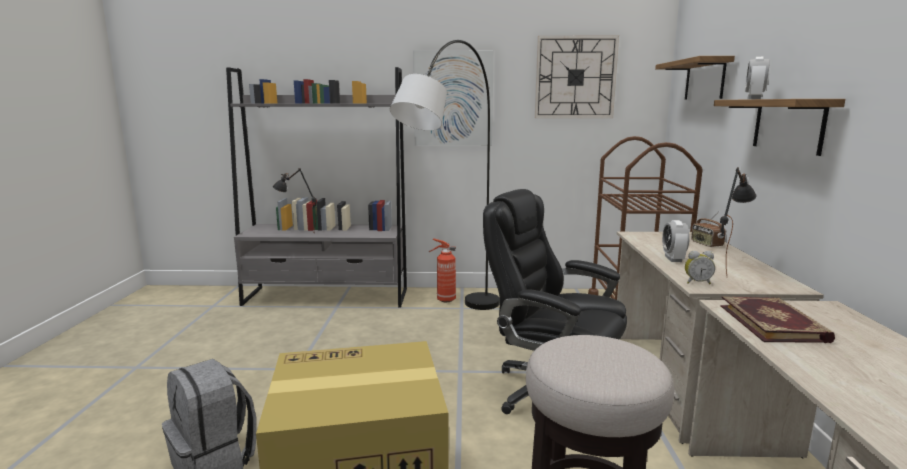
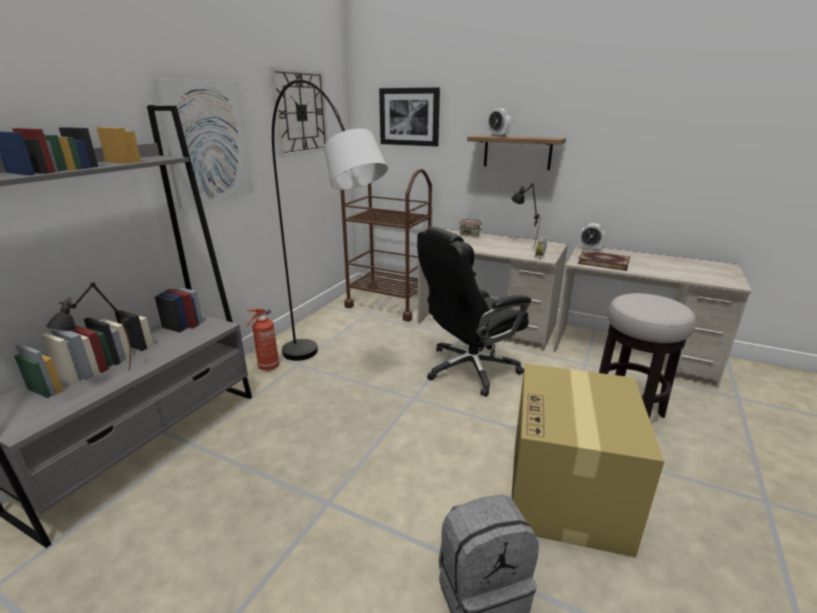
camera: 65 degrees left, 10 degrees up
(673, 259) = (492, 249): alarm clock -> alarm clock (589, 249)
(704, 80) = (409, 117): shelf -> picture

